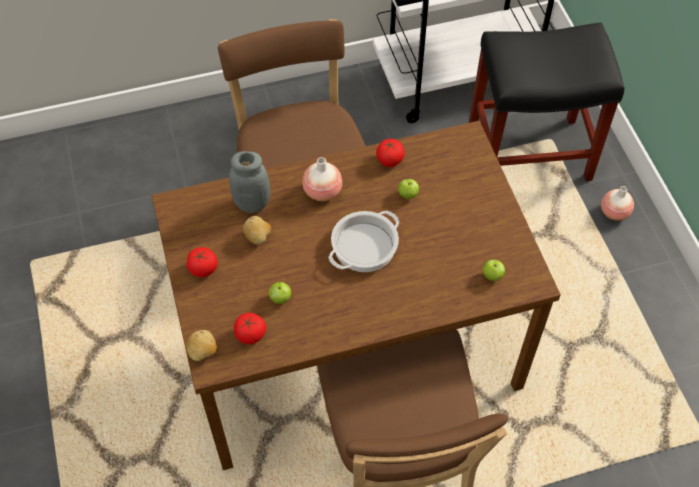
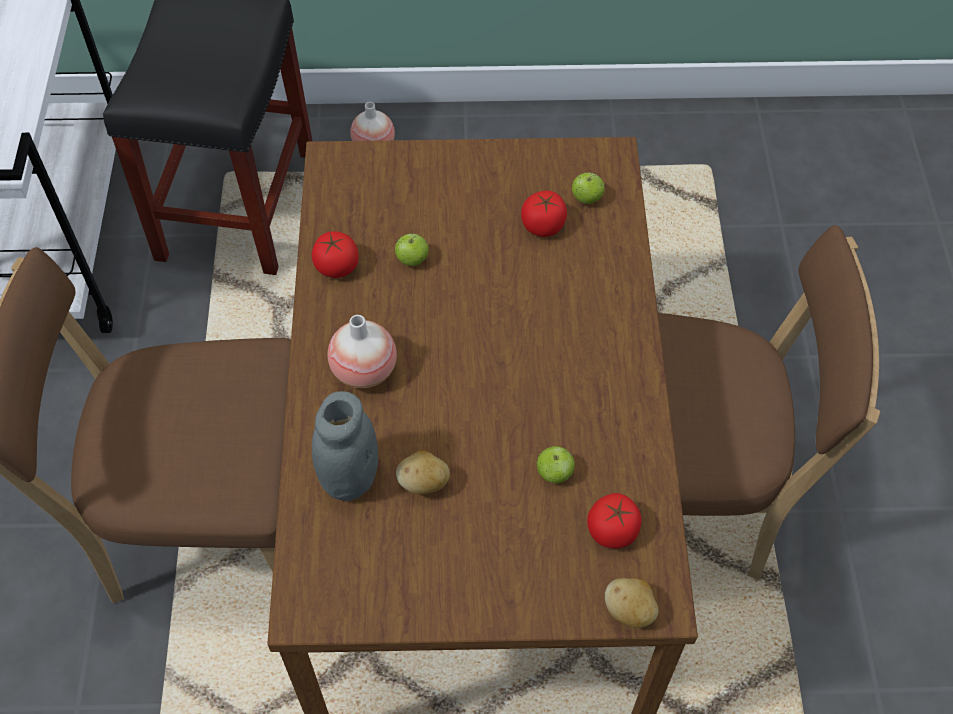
camera: 75 degrees left, 0 degrees up
(203, 269) = (463, 581): tomato -> tomato (543, 226)
(364, 245) = (488, 337): cooking pot -> none

